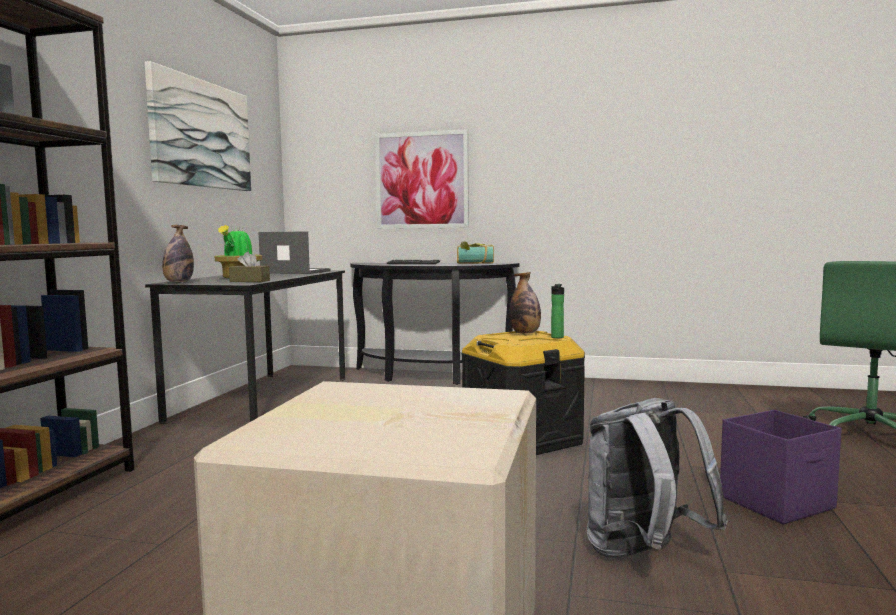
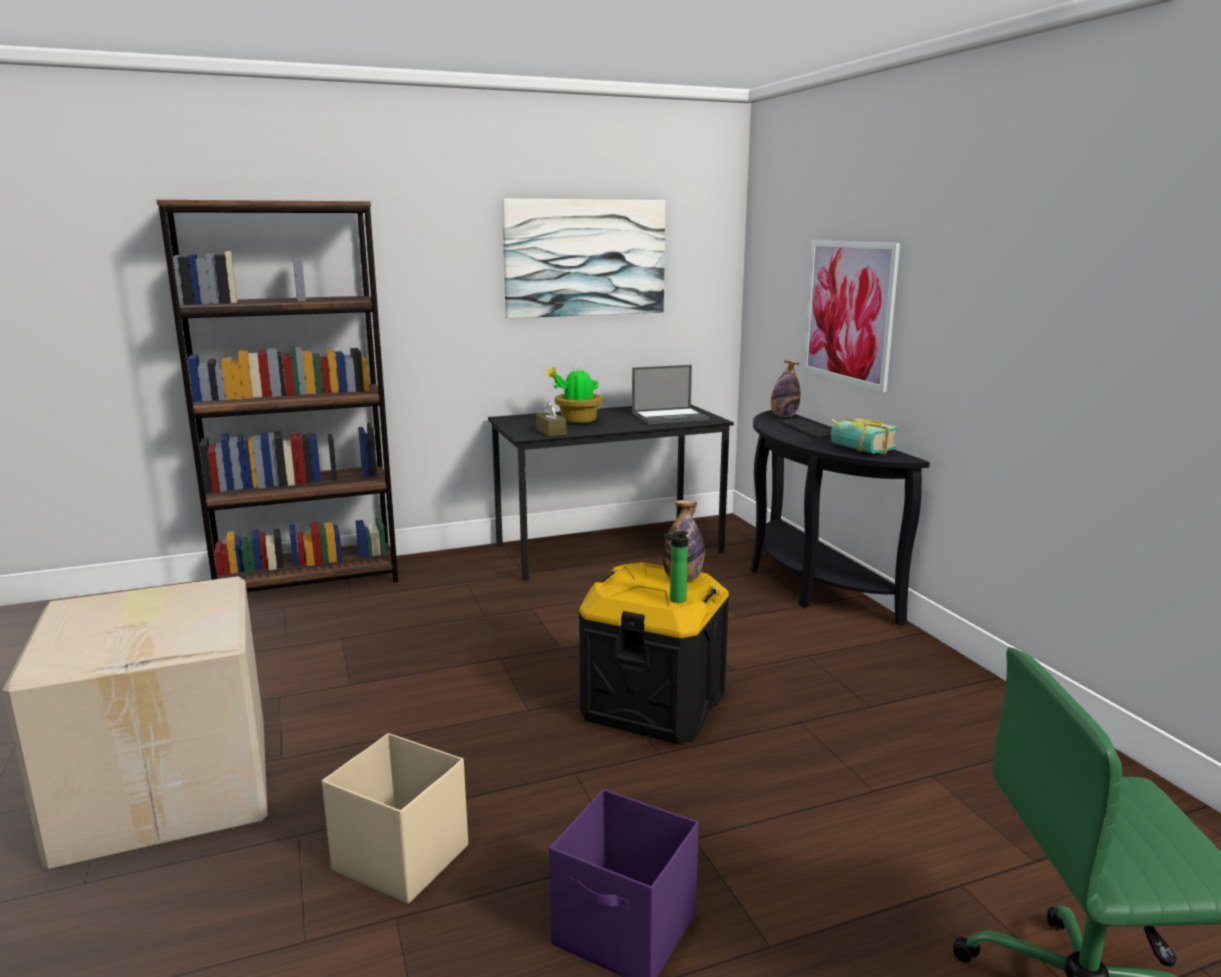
camera: 55 degrees right, 10 degrees up
(178, 282) = (509, 420): bottle -> bottle (784, 416)
(295, 272) = (670, 417): laptop -> laptop turned 90 degrees clockwise
(643, 555) = (400, 857): grey backpack -> beige storage box

